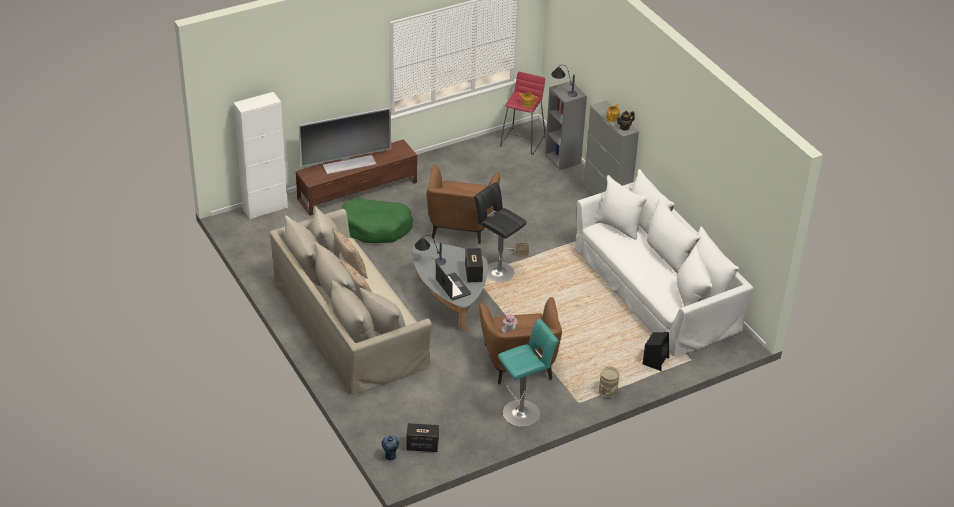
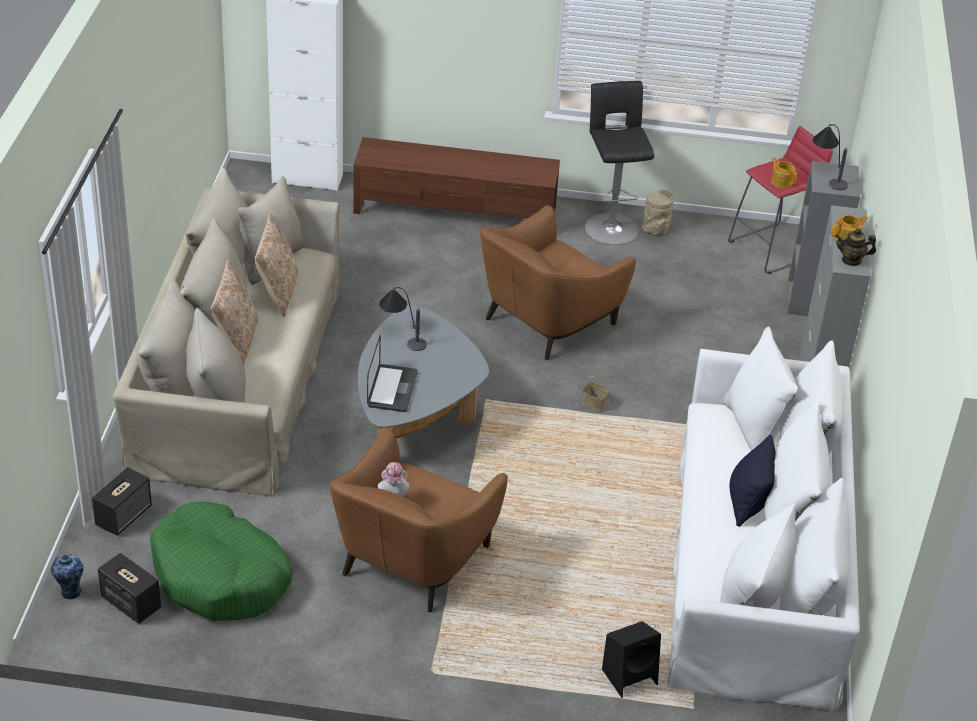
camera: 35 degrees right, 0 degrees up
(349, 164) = (444, 159): television -> none
(376, 227) = (424, 269): green dog bed -> green dog bed (220, 576)
(473, 273) = (445, 384): speaker -> speaker (124, 515)
(497, 271) = (528, 411): black stool -> black stool (610, 226)
(524, 412) = (332, 638): turquoise stool -> none
(608, 392) = (497, 682): beige vase -> beige vase (655, 229)
(651, 260) = (748, 503): none -> black pillow

